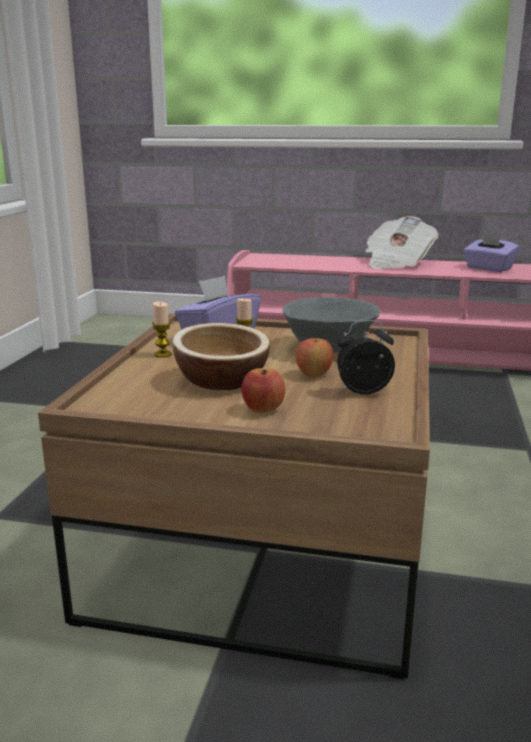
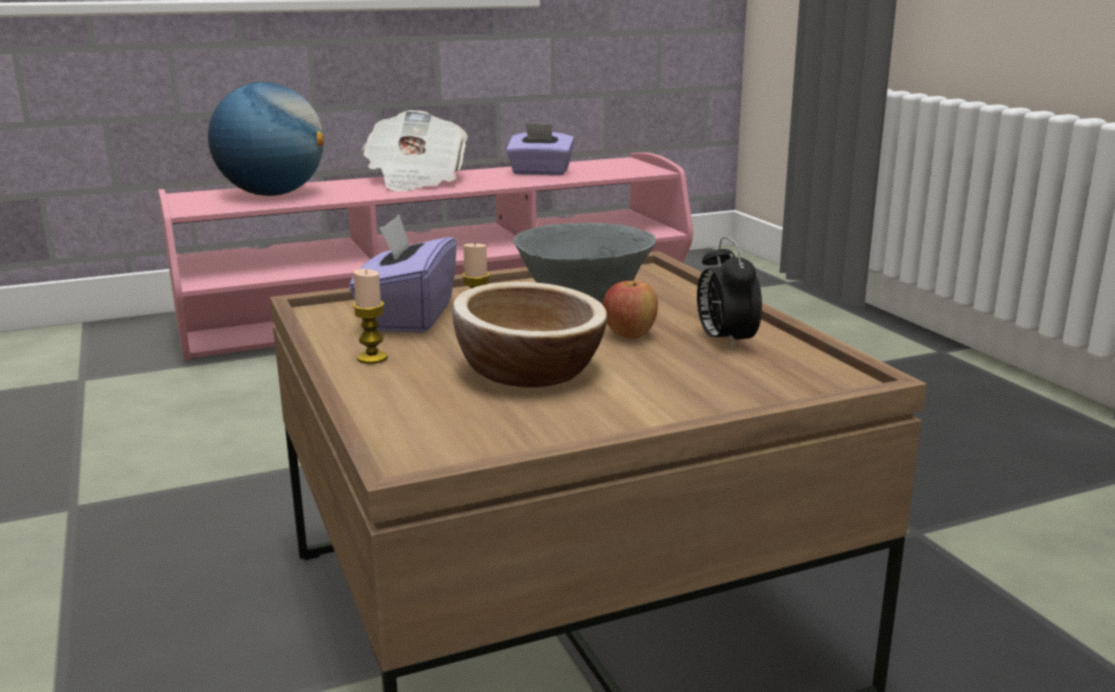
camera: 35 degrees left, 0 degrees up
(263, 410) = (658, 394): apple -> none
(302, 260) = (272, 194): none -> globe
(363, 392) = (724, 341): alarm clock -> alarm clock turned 60 degrees counterclockwise

